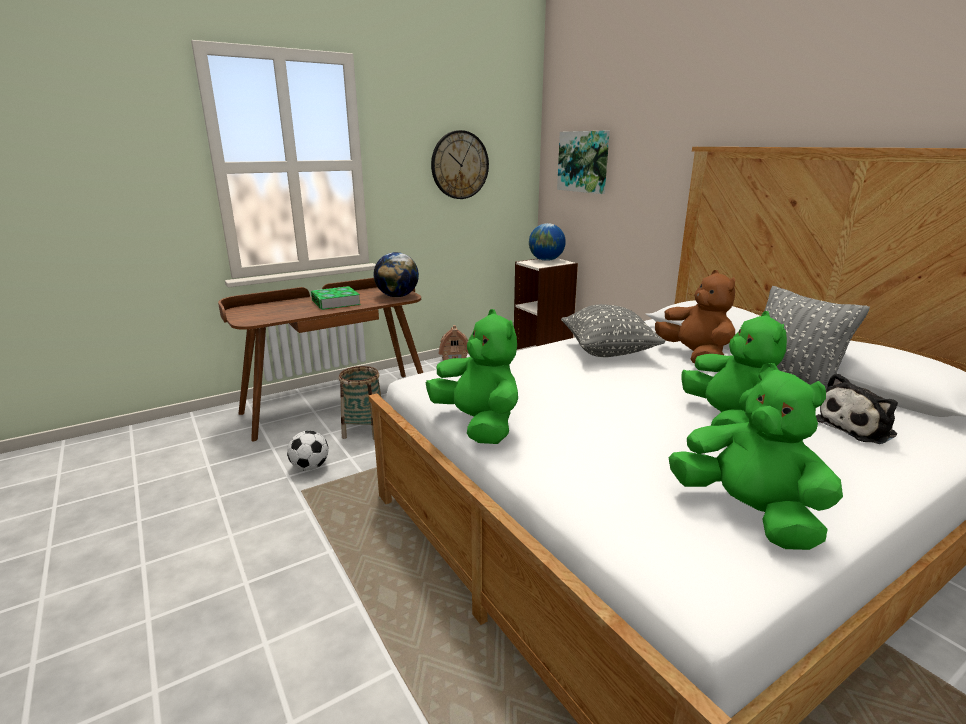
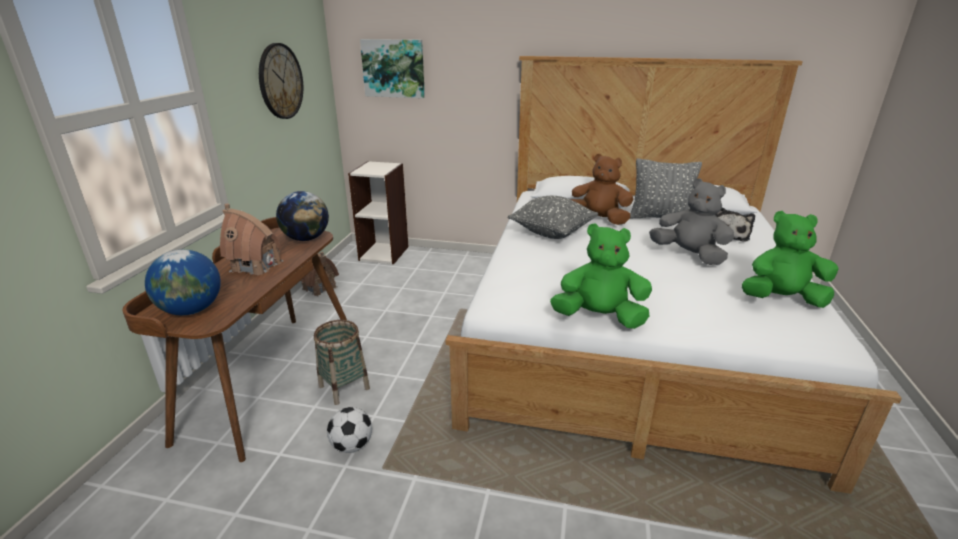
camera: 45 degrees left, 5 degrees up
(335, 302) = (256, 266): book -> toy house
(546, 260) = (372, 166): globe -> globe (191, 310)
(726, 422) = (689, 255): green plush toy -> grey plush toy

